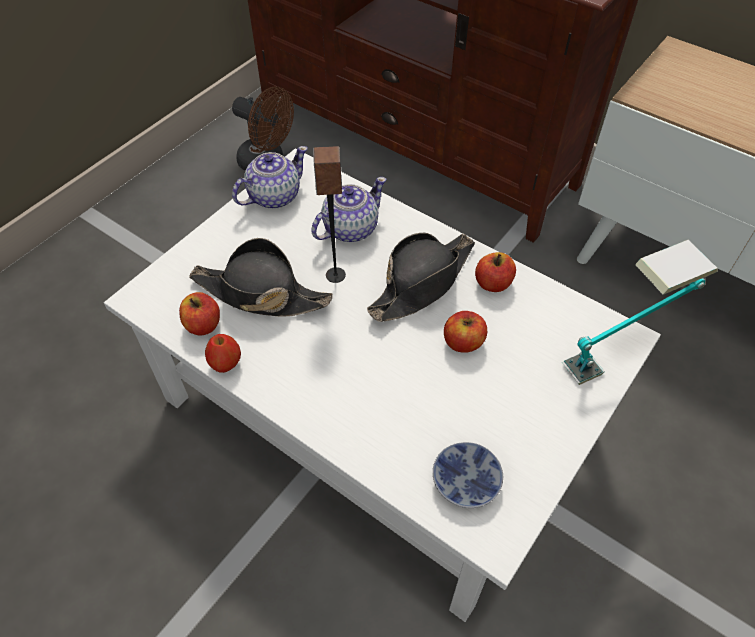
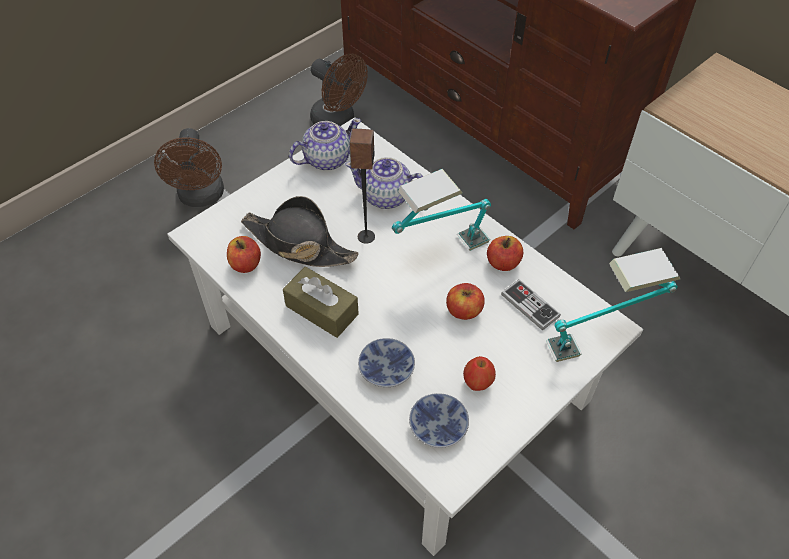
camera: 10 degrees right, 0 degrees up
(132, 260) = (201, 197): none -> brown fan
(226, 364) = (258, 300): apple -> apple (477, 383)
(302, 365) = (322, 310): none -> brown tissue box
(349, 229) = (387, 197): teapot -> teapot turned 135 degrees counterclockwise
(392, 425) = (387, 371): none -> bowl
(422, 282) = (441, 253): black hat -> table lamp
(534, 326) = (530, 305): none -> game controller

